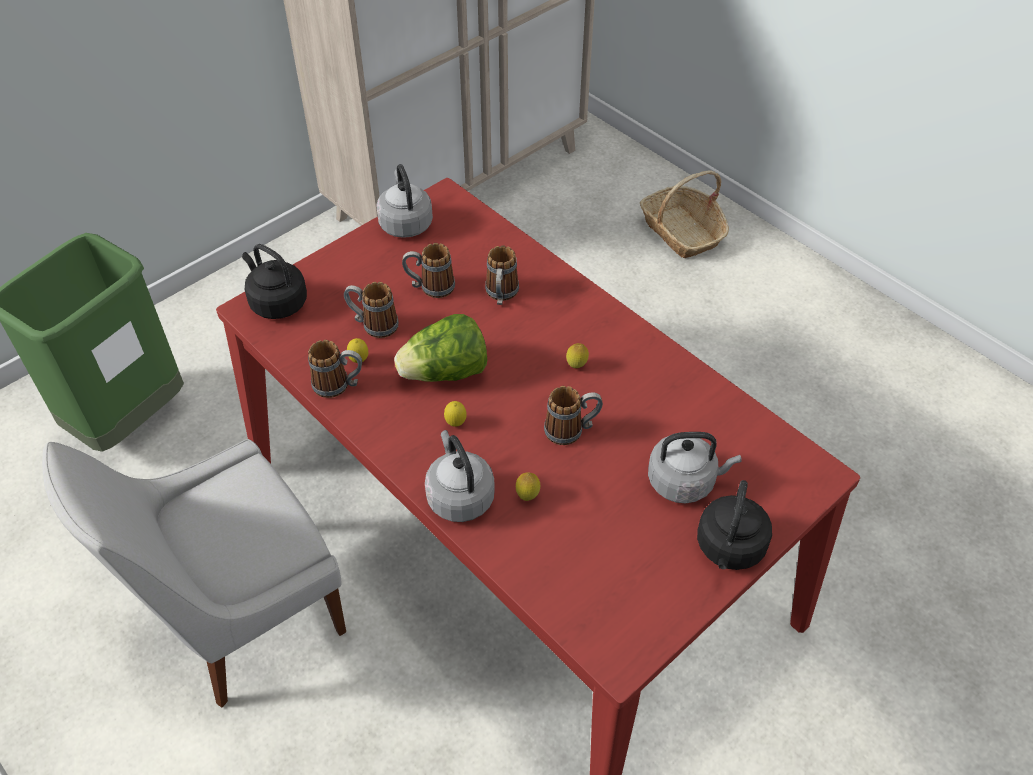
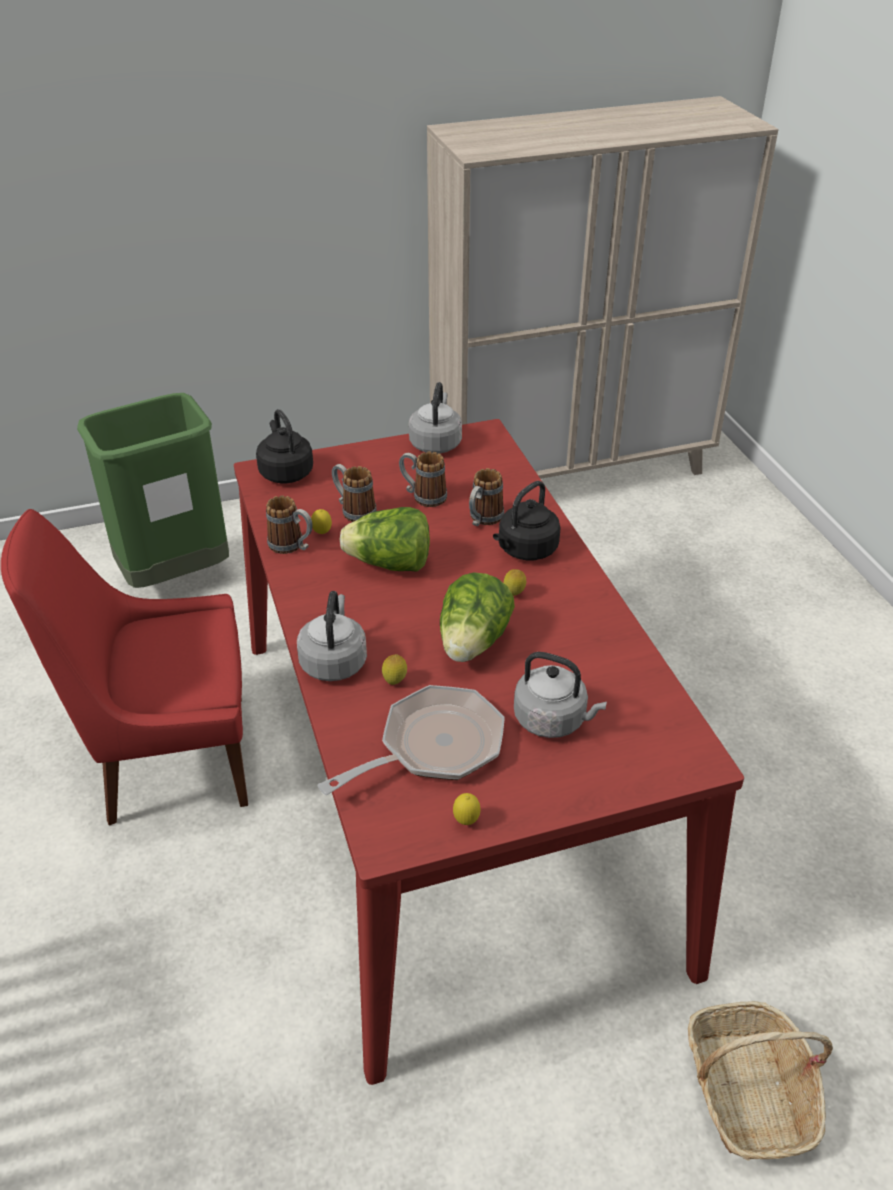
camera: 25 degrees right, 10 degrees down
(241, 616) = (170, 759): white chair -> red chair
(456, 424) = (371, 605): lemon -> lemon (466, 821)
(571, 430) = (473, 643): mug -> lettuce
(601, 549) = (433, 747): none -> frying pan
(682, 232) = (773, 572): basket -> basket (748, 1092)
(729, 549) = (559, 791): black kettle -> black kettle (525, 550)

